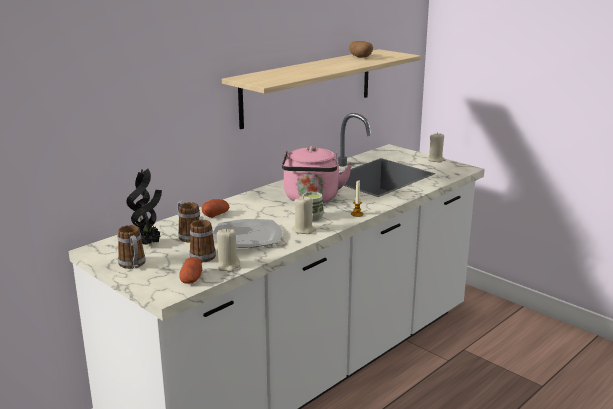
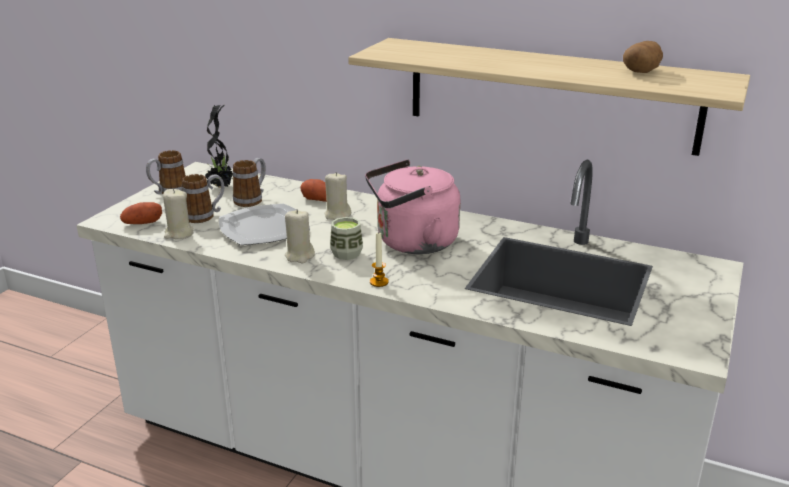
camera: 70 degrees right, 5 degrees up
(435, 160) = (709, 317): beige candle -> beige candle (337, 215)

